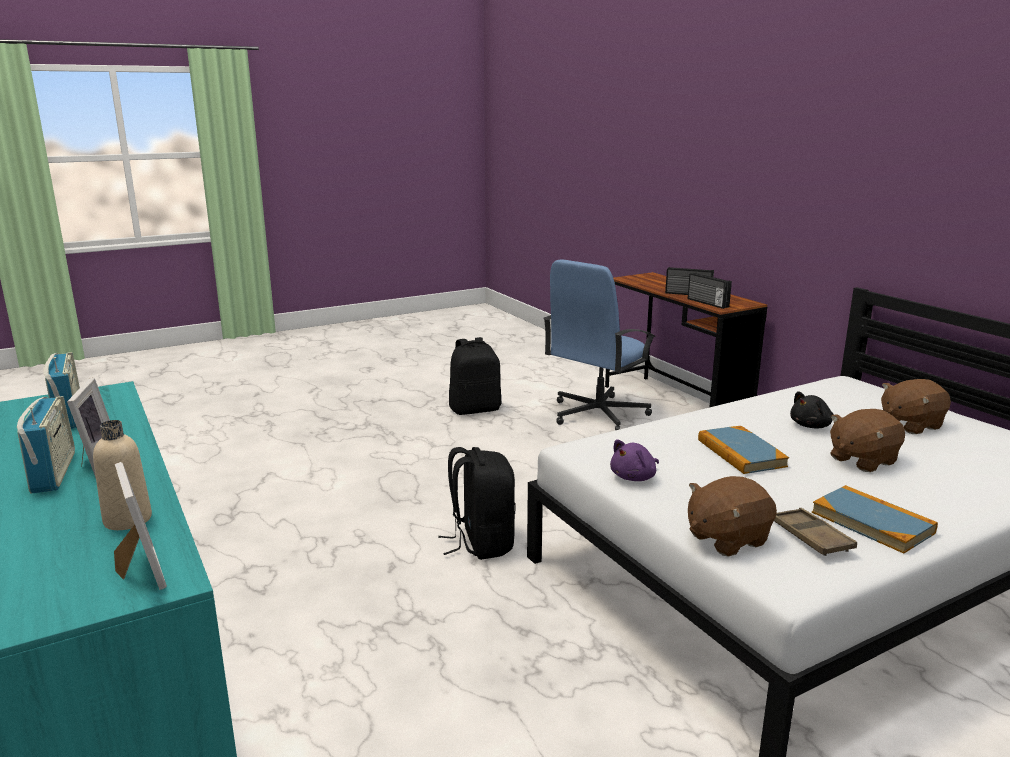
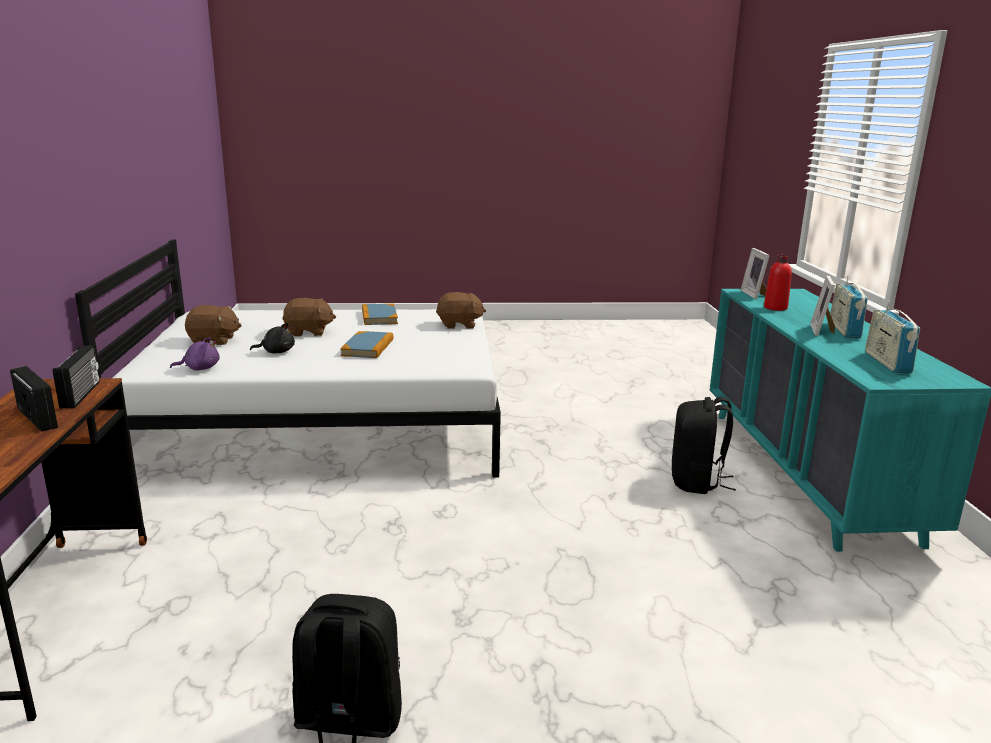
camera: 155 degrees left, 0 degrees up
(128, 520) = (775, 308): beige bottle -> red bottle
(481, 543) = (526, 495): black backpack -> black backpack (697, 482)
(597, 414) = (184, 636): blue office chair -> none
(634, 477) = (459, 350): purple plush toy -> purple plush toy (200, 368)
(810, 537) = (420, 318): brown tray -> none

